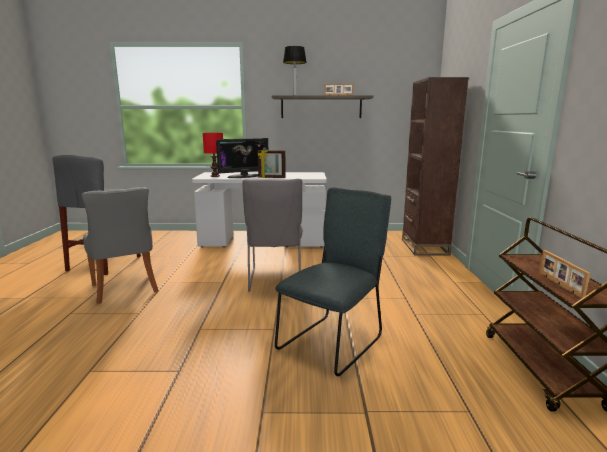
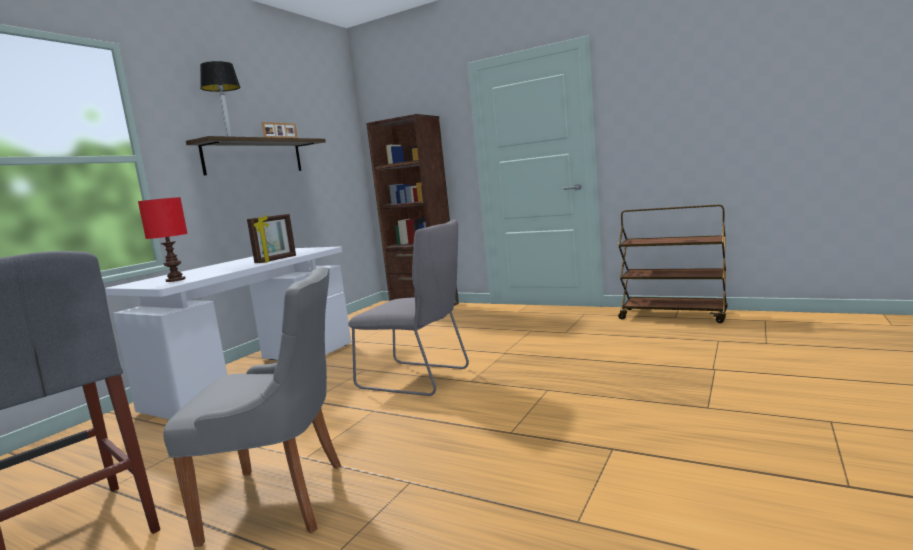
camera: 60 degrees left, 5 degrees down
(244, 176) = (225, 269): monitor -> none
(333, 341) = (594, 366): grey chair -> none
(559, 285) = (690, 240): picture frame -> none

